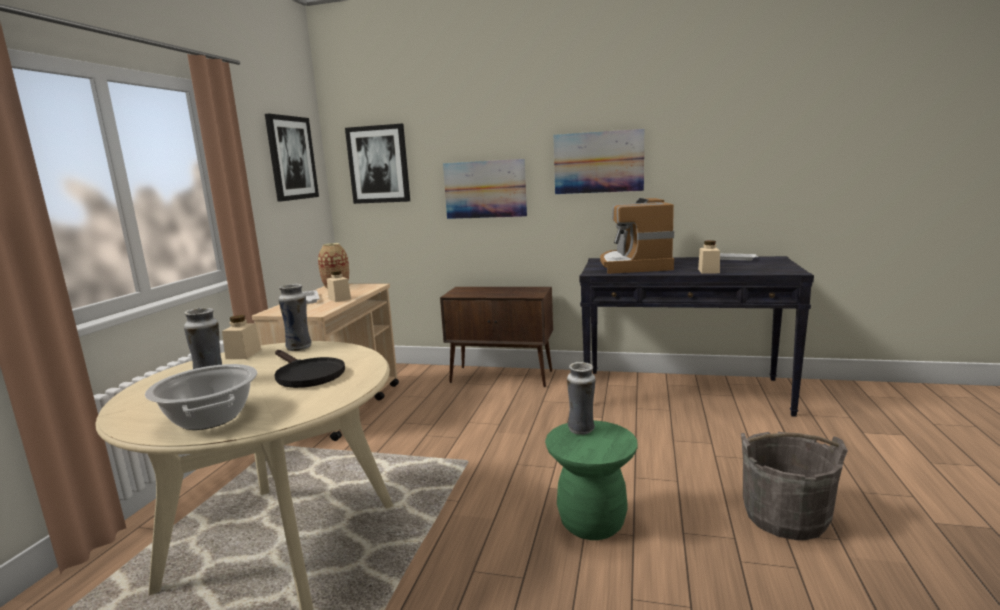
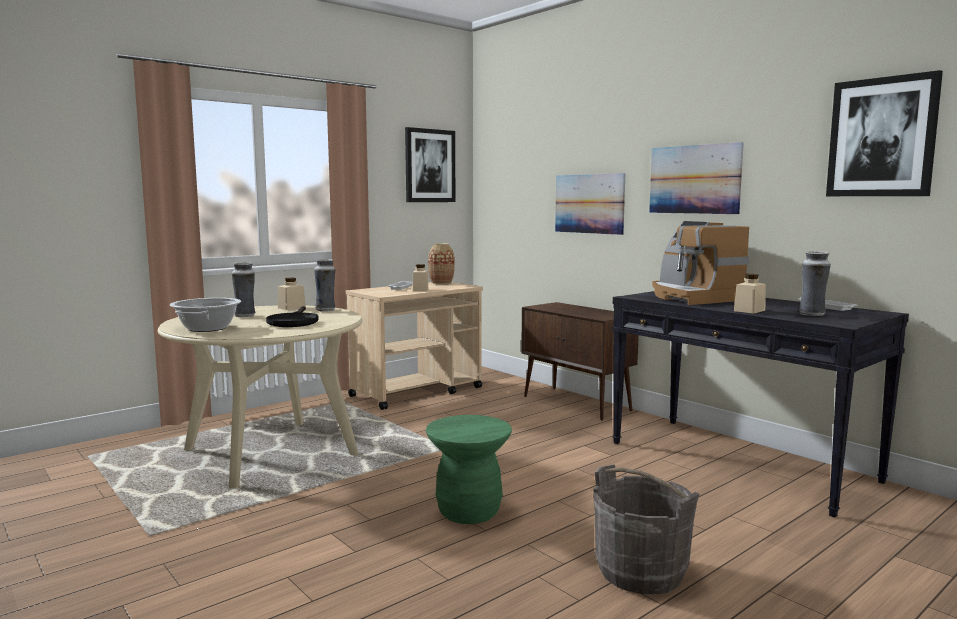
camera: 35 degrees right, 5 degrees down
(378, 164) = (509, 175): picture -> picture (882, 137)
(581, 430) = (476, 421): vase -> vase (812, 314)
(634, 265) = (693, 297): coffee machine -> coffee machine turned 60 degrees counterclockwise

